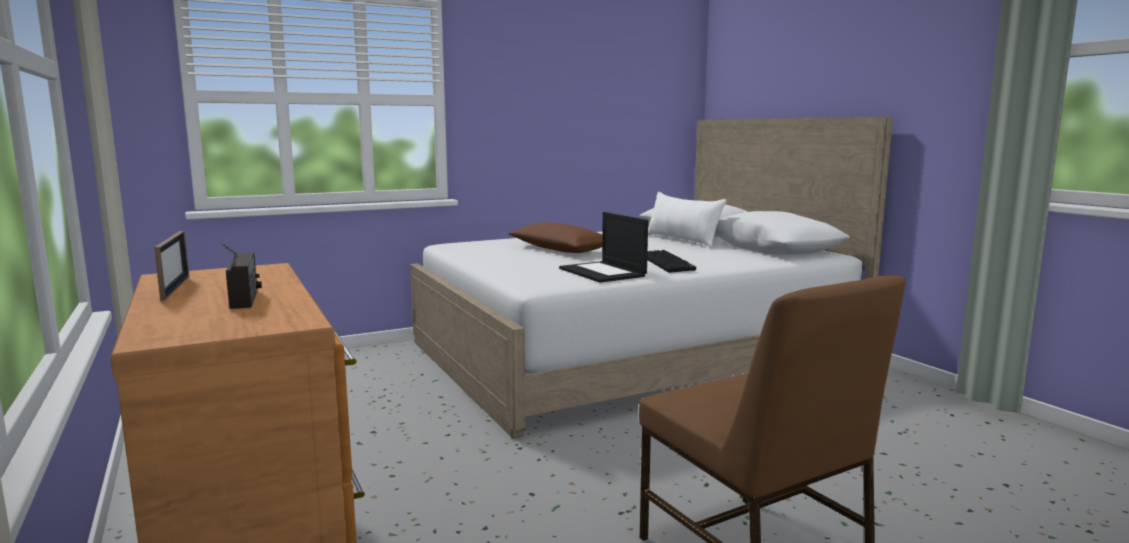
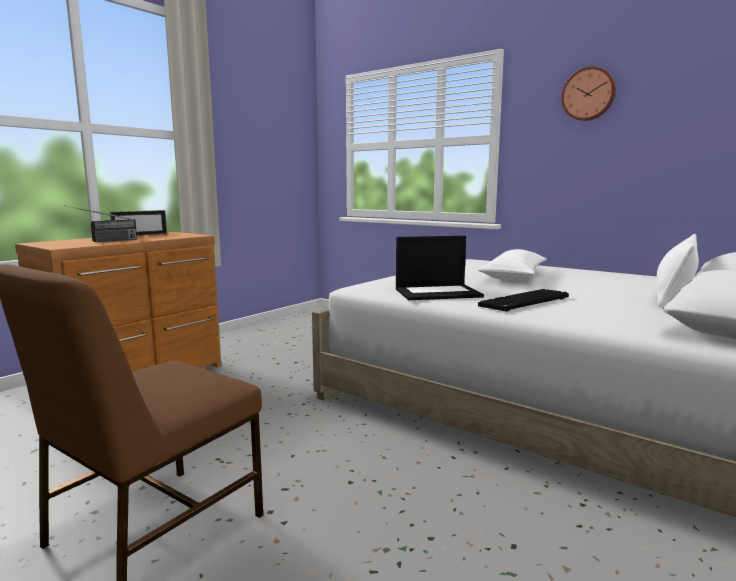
camera: 65 degrees right, 0 degrees up
(532, 64) = (588, 94): none -> wall clock
(560, 249) = (514, 276): brown pillow -> white pillow
(603, 272) = (438, 293): laptop -> laptop turned 135 degrees counterclockwise

